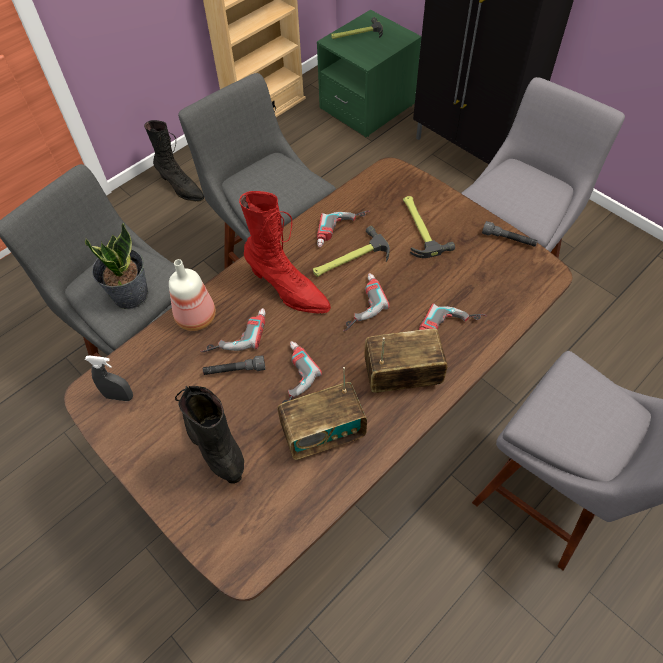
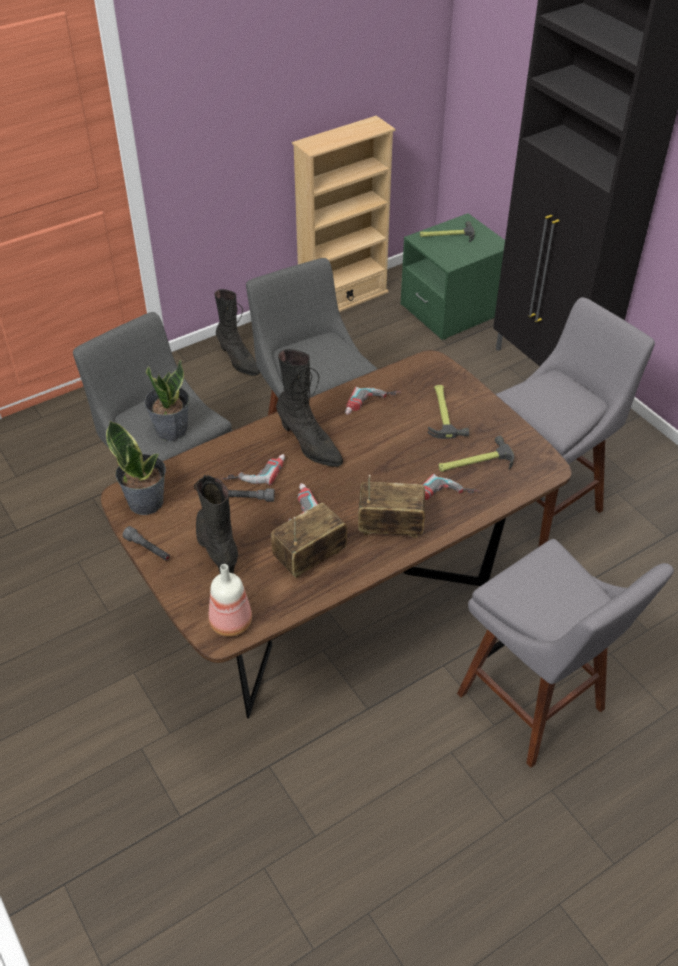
camera: 10 degrees right, 10 degrees down
(119, 396) = (146, 501): grey spray bottle -> potted plant
(197, 318) = (225, 454): bottle -> bottle (231, 623)
(287, 290) = (309, 445): red boot -> black boot
(323, 433) = (310, 557): radio -> radio turned 150 degrees clockwise
(349, 259) = (371, 429): hammer -> hammer (474, 462)
(358, 304) = (369, 465): power drill -> none
(508, 239) = (522, 435): grey flashlight -> grey flashlight (148, 549)

